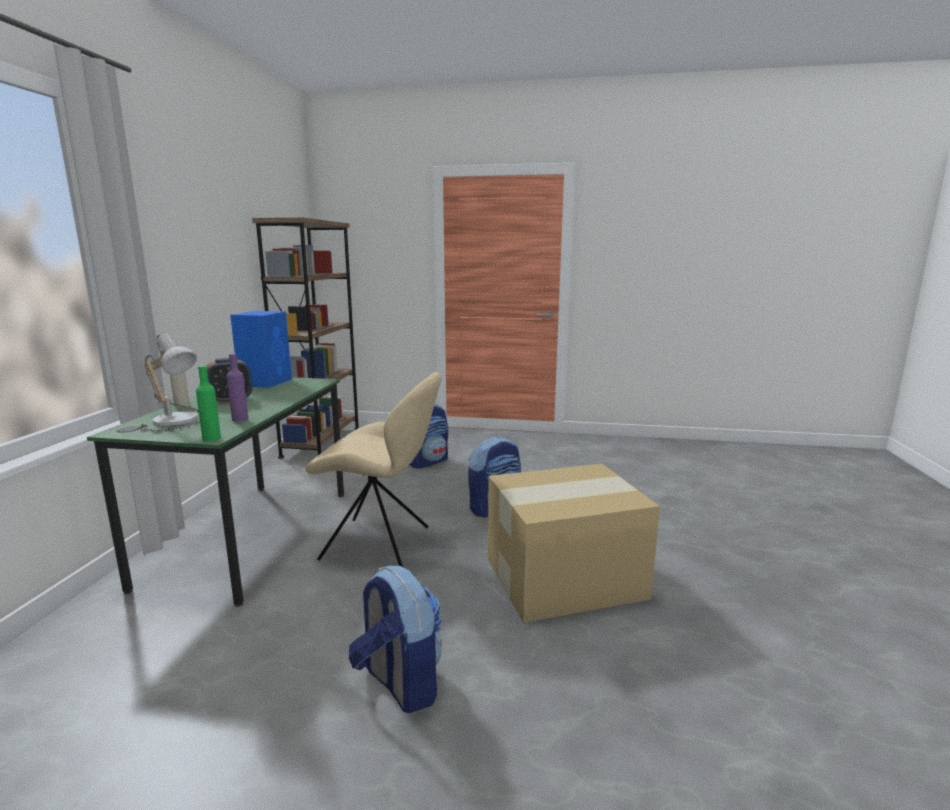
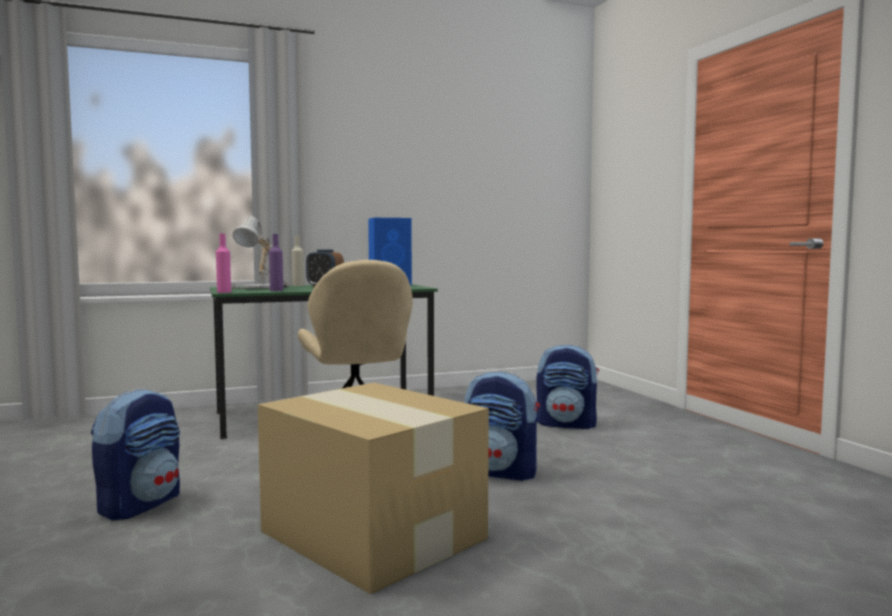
camera: 60 degrees right, 10 degrees down
(211, 438) = (224, 292): green bottle -> pink bottle
(321, 442) = (531, 386): brown bookcase -> none

